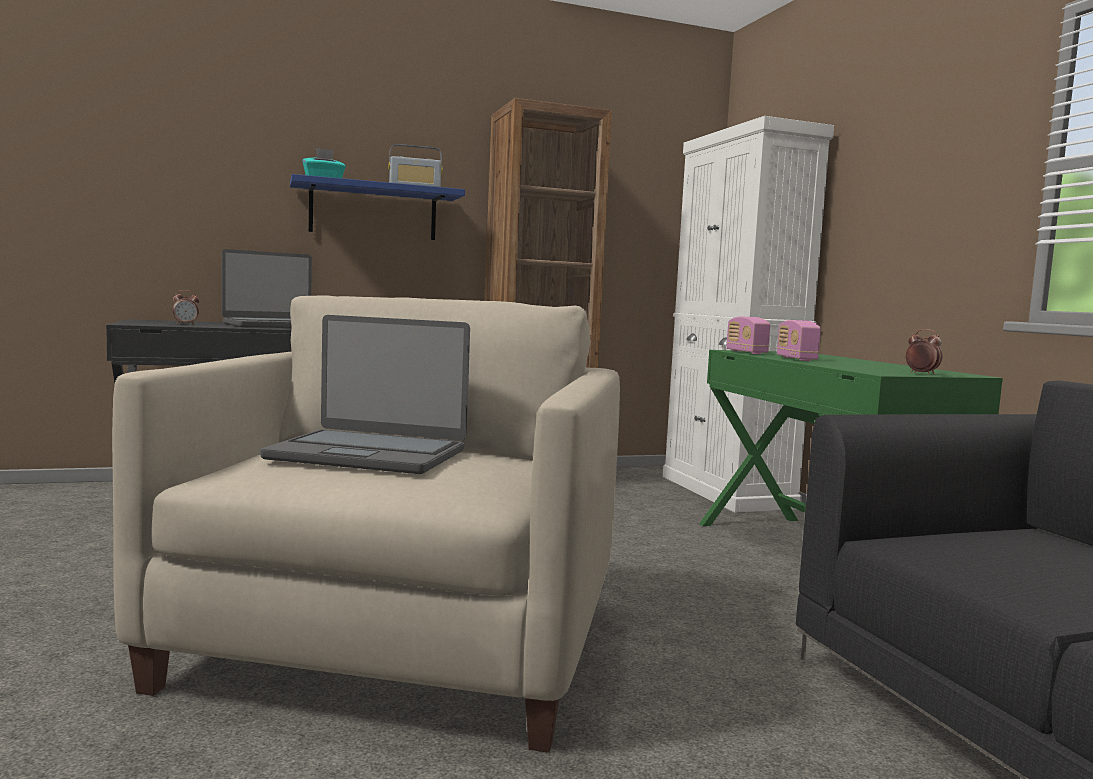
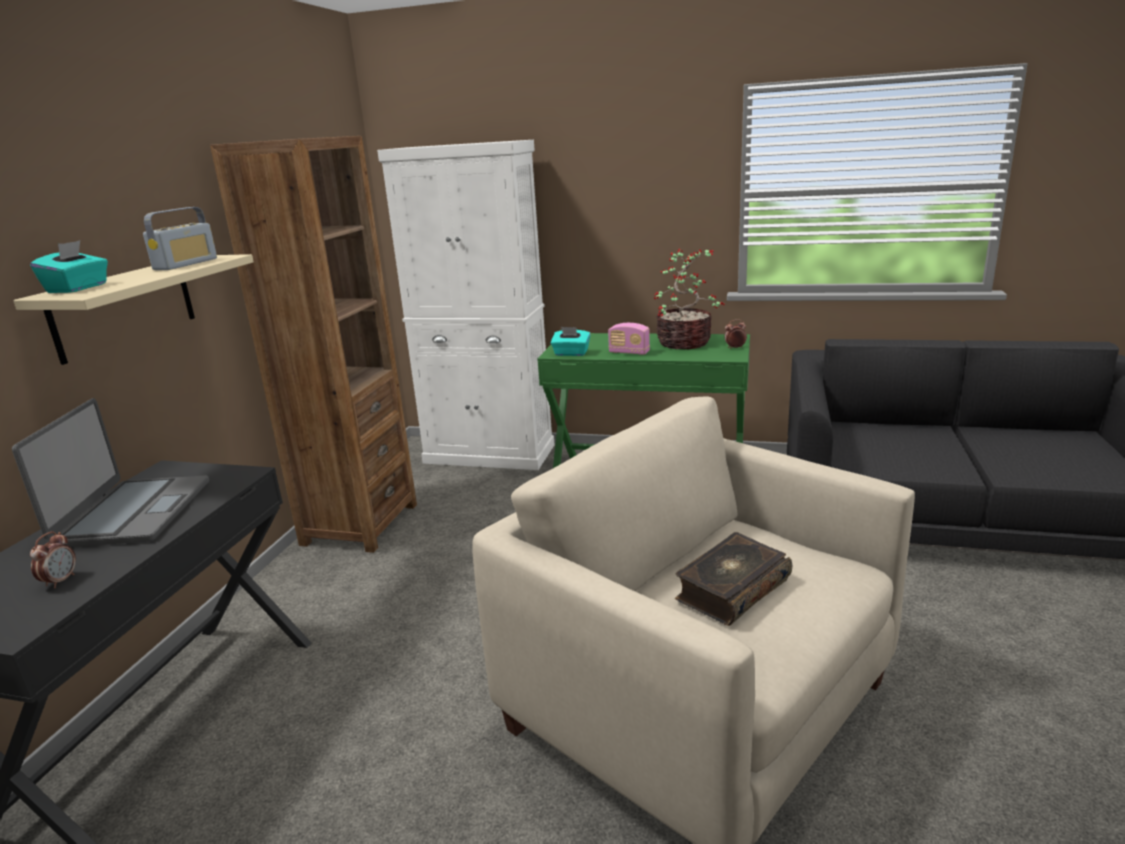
camera: 55 degrees left, 15 degrees up
(369, 454) = (731, 590): laptop -> book
(373, 212) = (125, 307): blue shelf -> beige shelf
(746, 352) = (571, 353): radio -> turquoise tissue box
(886, 366) = (685, 343): none -> potted plant

